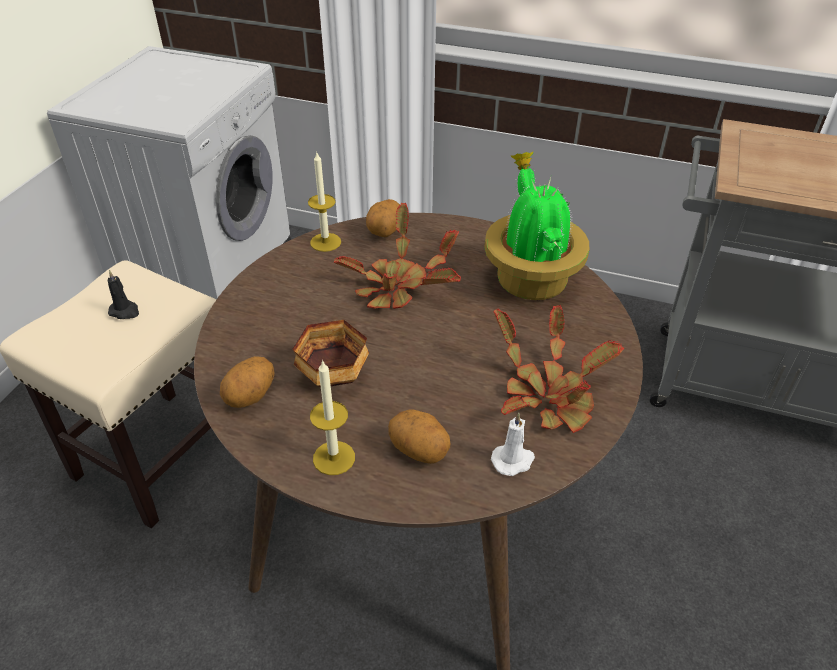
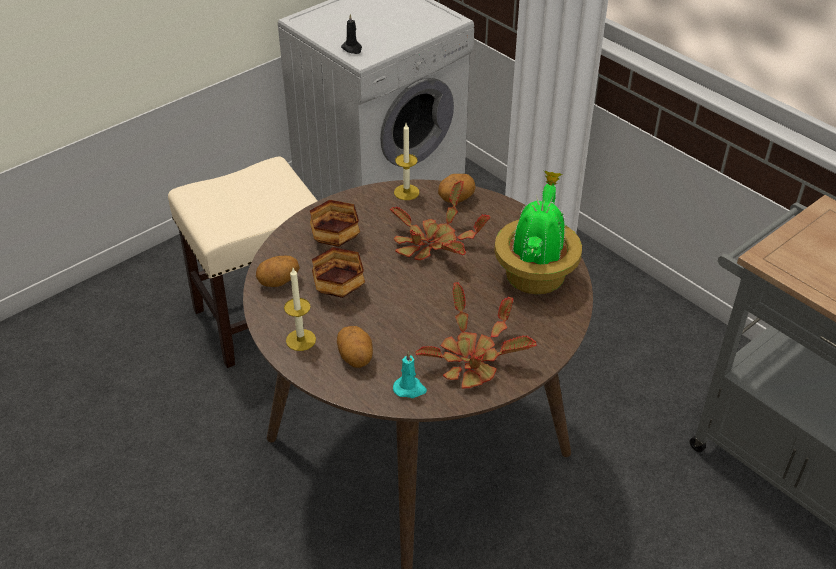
camera: 30 degrees right, 0 degrees up
(125, 311) = (257, 196): black candle -> black candle (352, 49)
(286, 320) = (337, 240): none -> bowl
(513, 460) = (410, 389): white candle -> turquoise candle

